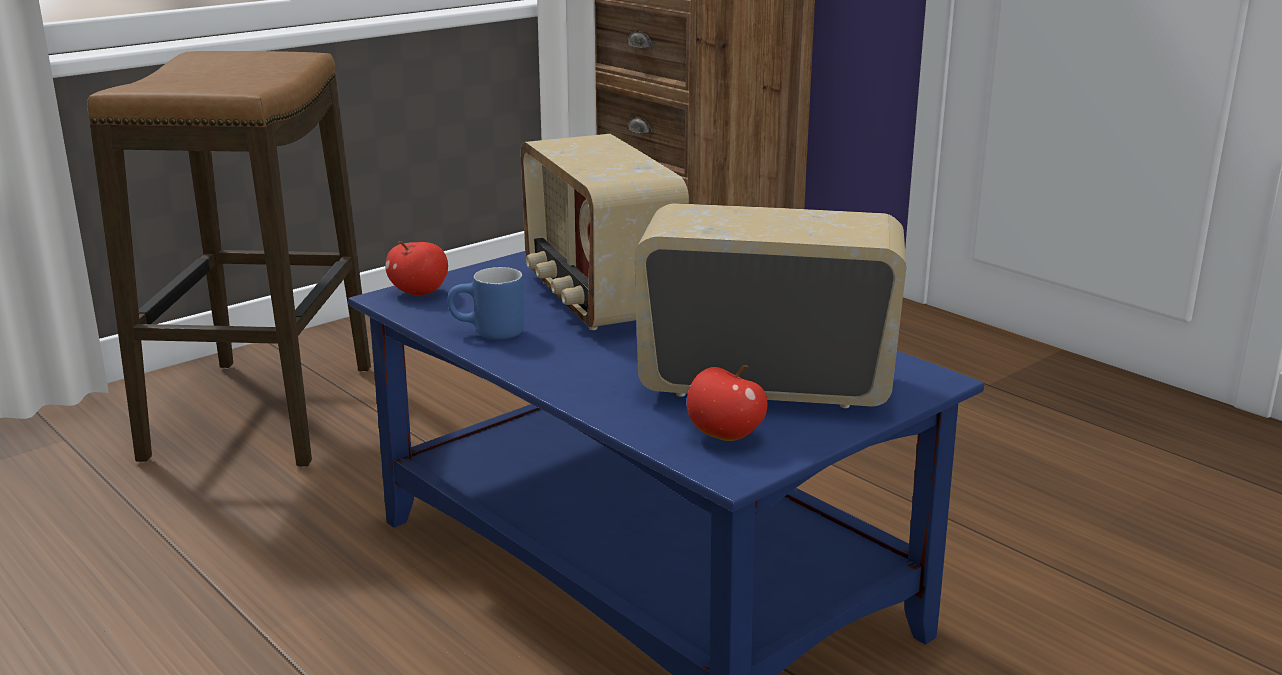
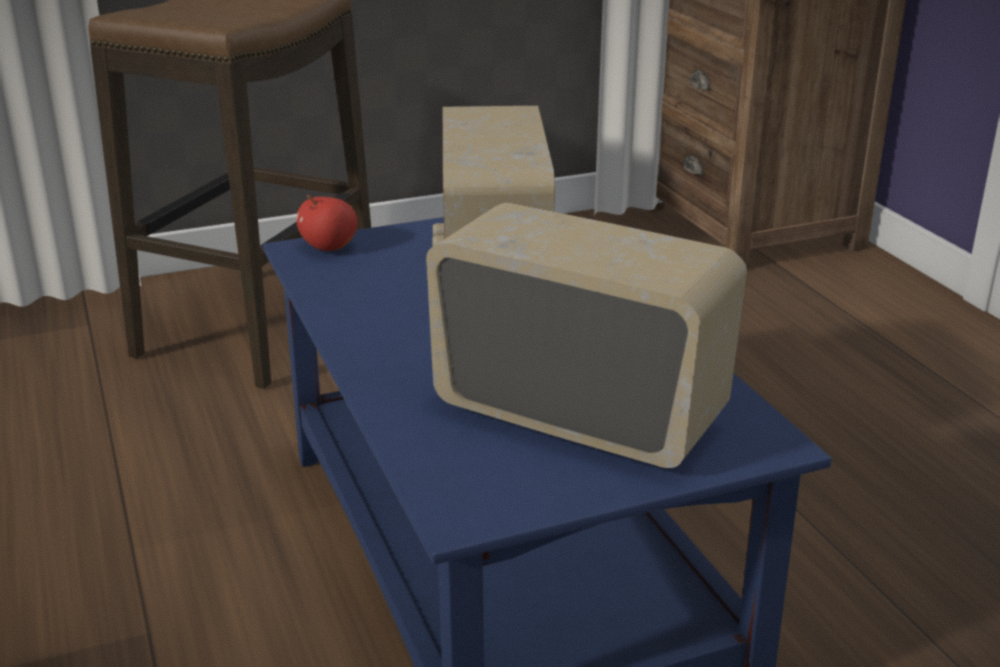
camera: 20 degrees right, 5 degrees up
(488, 334) = (353, 305): blue mug -> none
(724, 436) = (487, 470): apple -> none

